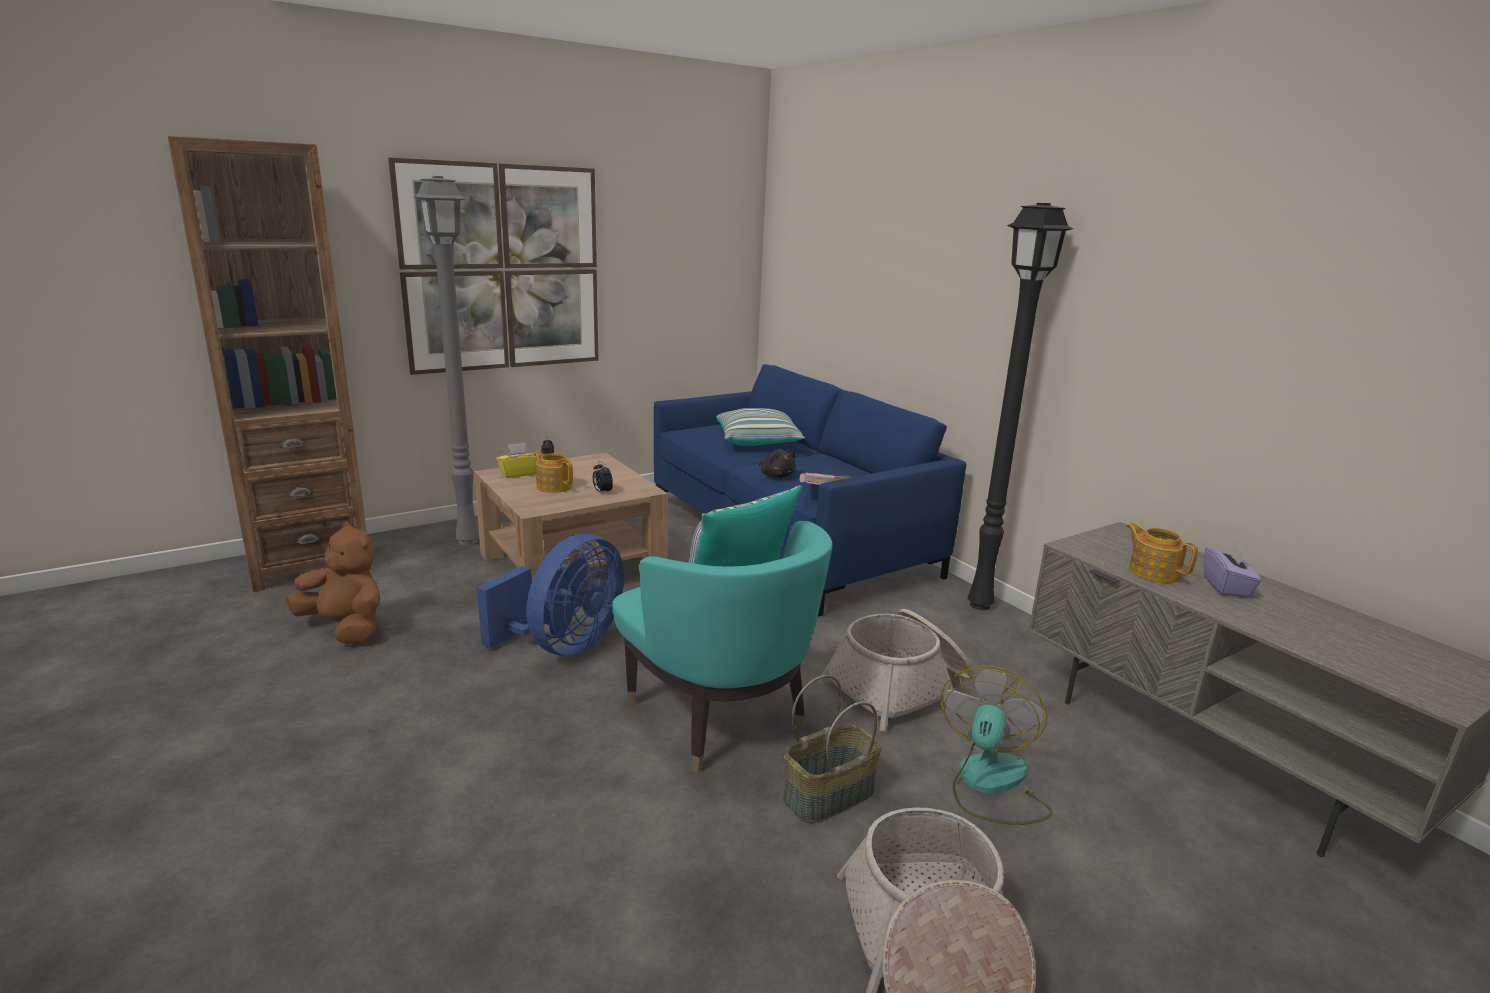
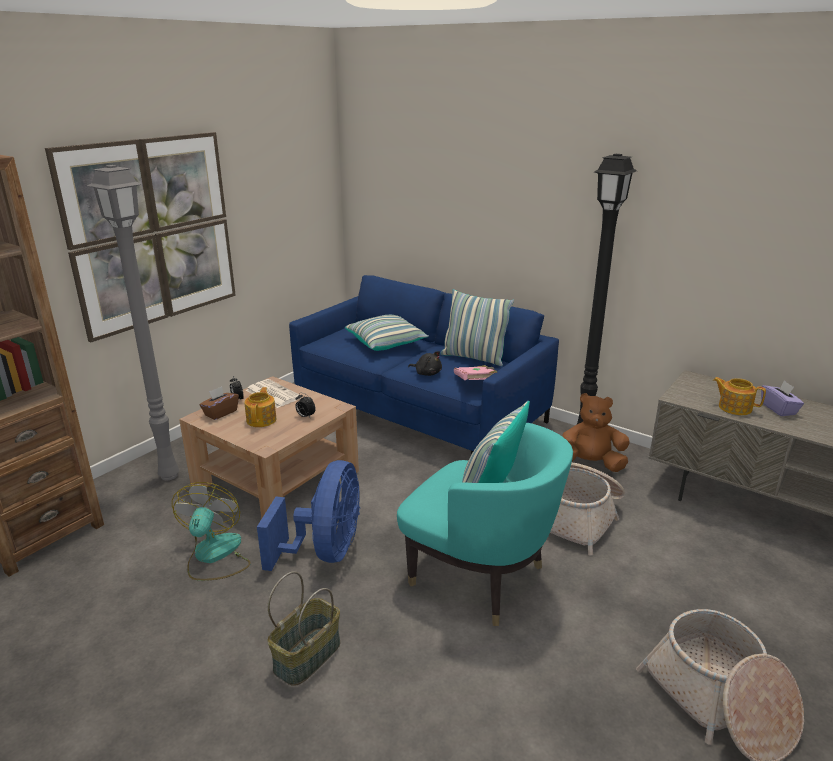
camera: 20 degrees left, 5 degrees up
(345, 628) = (129, 587): brown plush toy -> brown plush toy (590, 464)
(519, 473) = (220, 413): yellow tissue box -> brown tissue box
(554, 486) = (262, 419): teapot -> teapot turned 75 degrees clockwise
(589, 467) = (272, 394): none -> newspaper
(828, 794) = (590, 613): basket -> basket (307, 655)
(850, 471) = (474, 358): none -> pillow
(990, 785) = (676, 574): fan -> fan (214, 556)

